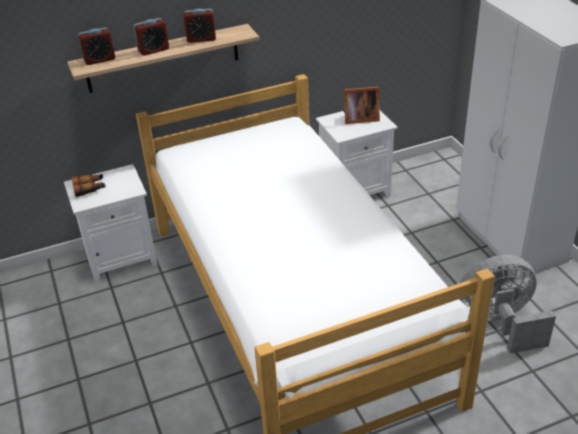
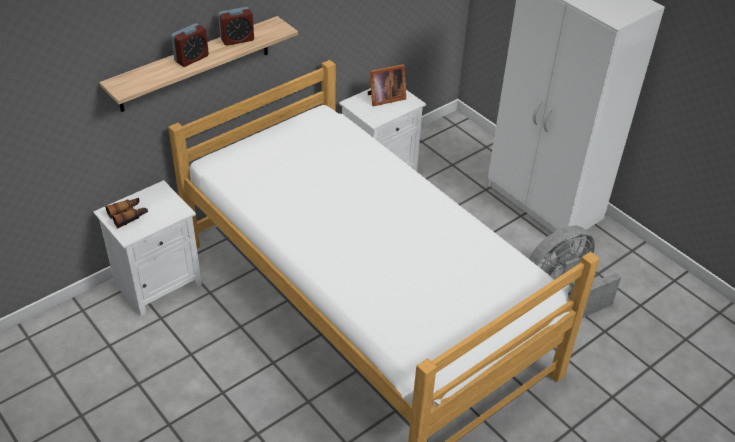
camera: 20 degrees left, 5 degrees up
(99, 60) = (136, 76): alarm clock -> none

